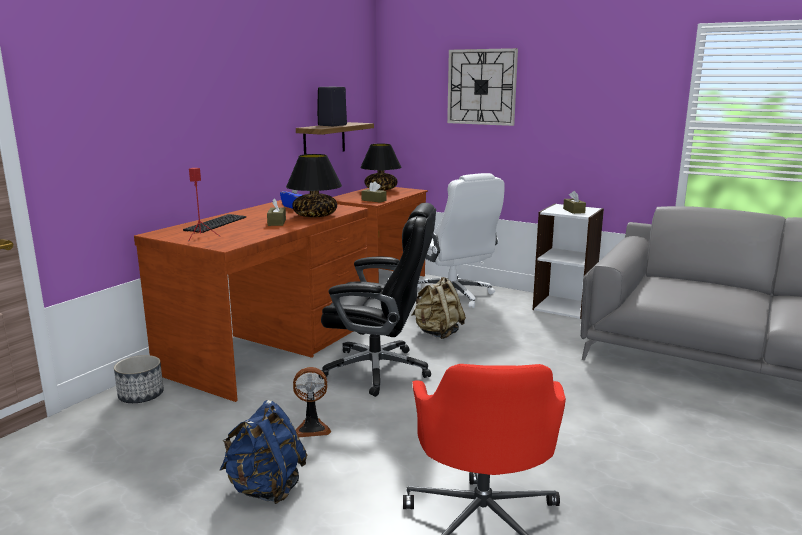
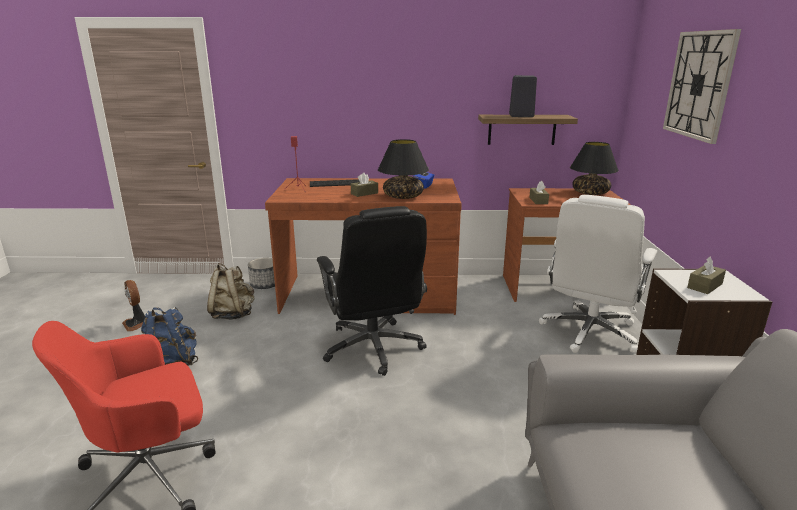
camera: 60 degrees right, 5 degrees up
(312, 428) = (258, 353): fan -> fan (136, 324)
(437, 333) = (482, 352): beige backpack -> beige backpack (233, 314)

